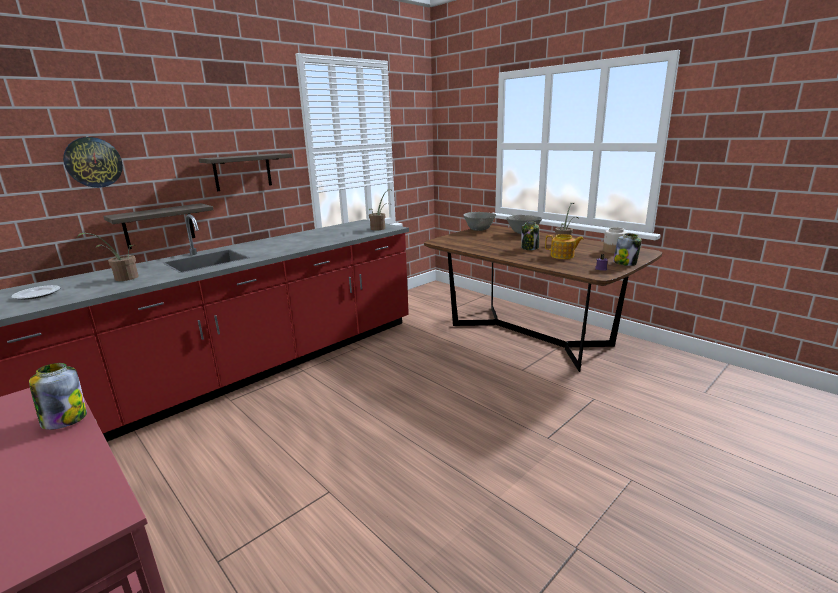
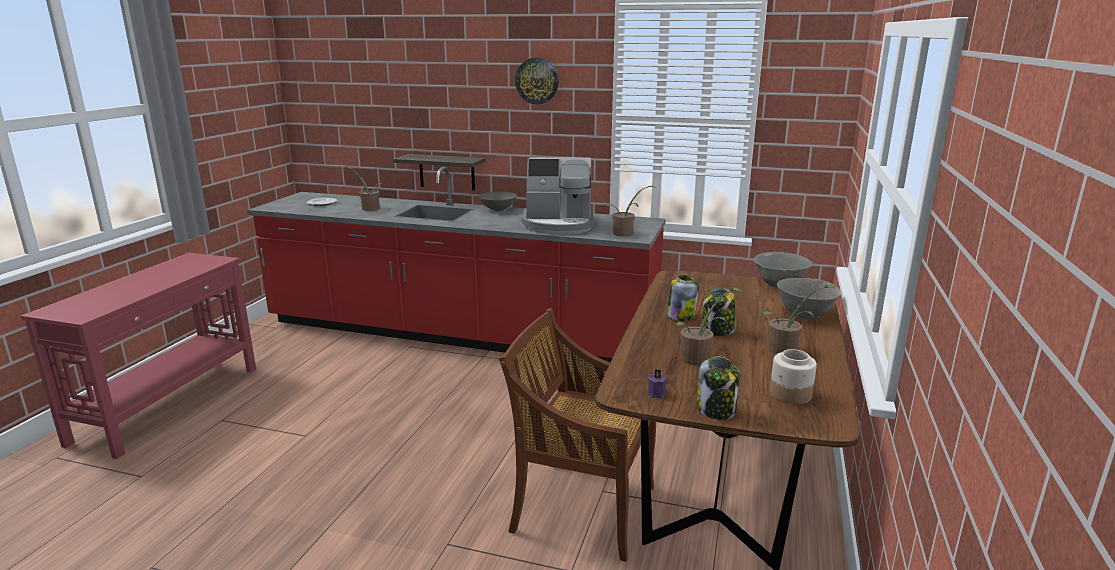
camera: 60 degrees right, 0 degrees up
(64, 419) = (181, 276): jar -> jar (680, 316)
(93, 162) = (407, 108): wall clock -> wall clock (537, 81)
(242, 172) = (530, 132): shelf -> none
(249, 244) = (497, 209): none -> grey bowl
(328, 236) = (558, 225): none -> coffee machine
(535, 380) = (581, 507): none -> brown chair
(562, 256) = (699, 359): teapot -> potted plant

